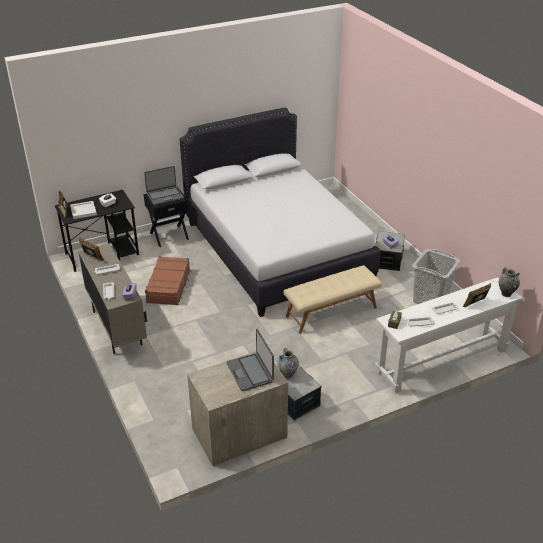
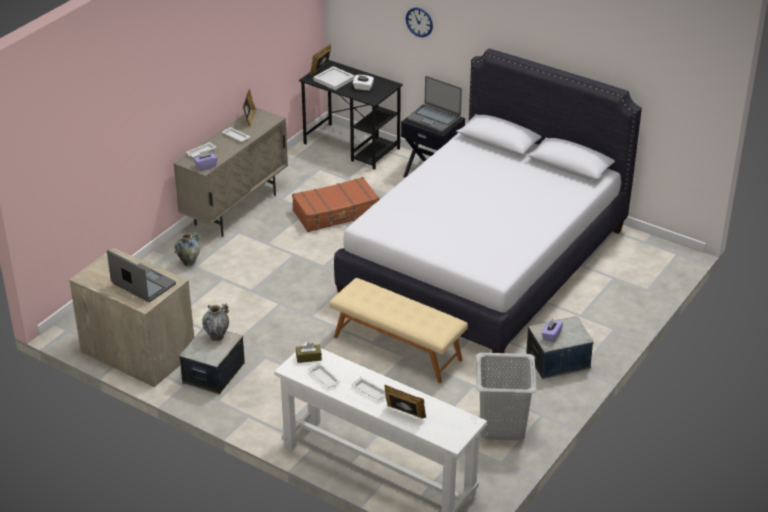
camera: 60 degrees right, 0 degrees up
(128, 136) = (419, 22): none -> wall clock
(250, 372) = (143, 284): laptop -> laptop turned 90 degrees clockwise
(506, 294) = (452, 437): vase -> vase (189, 262)

